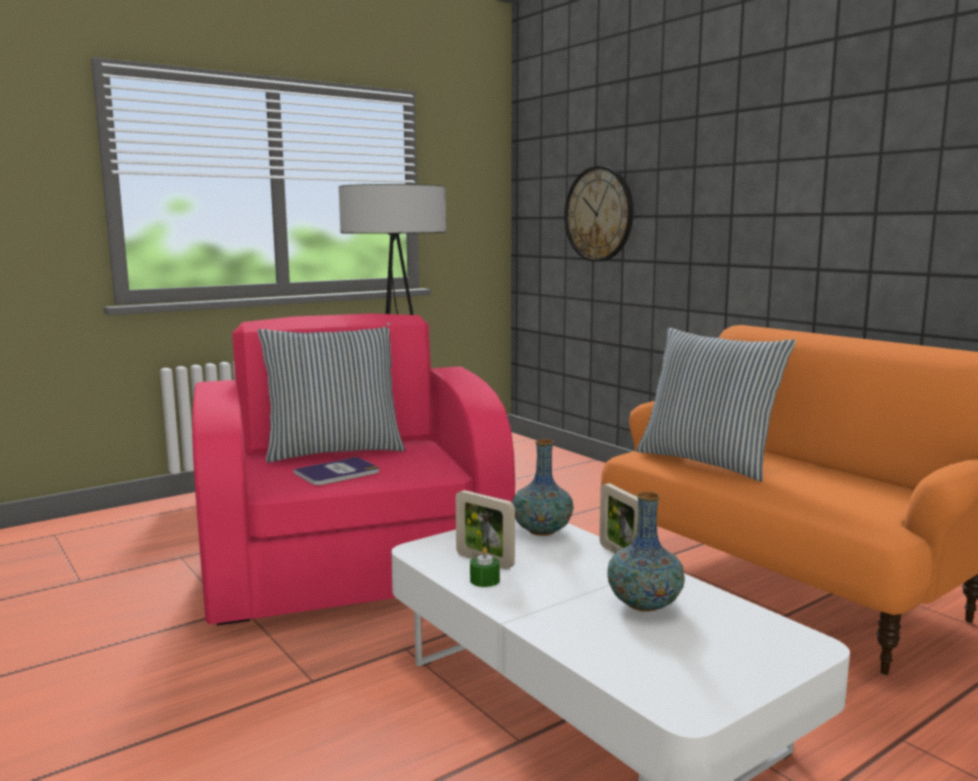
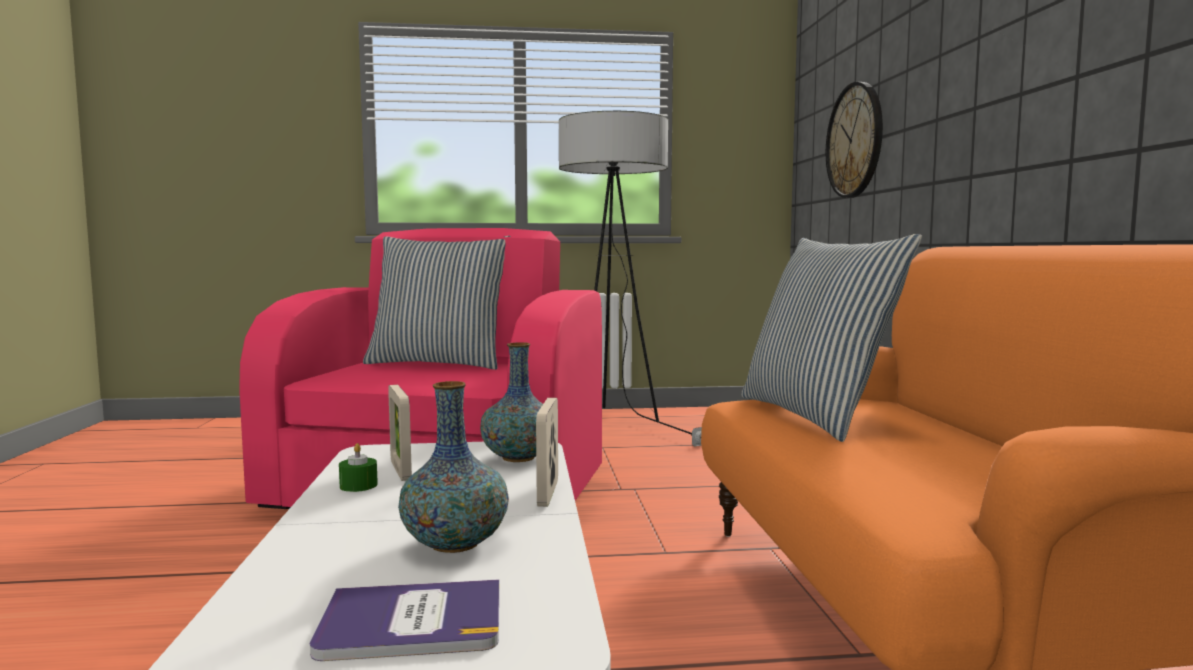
camera: 30 degrees right, 5 degrees down
(337, 473) = (396, 376): book -> book (412, 622)

